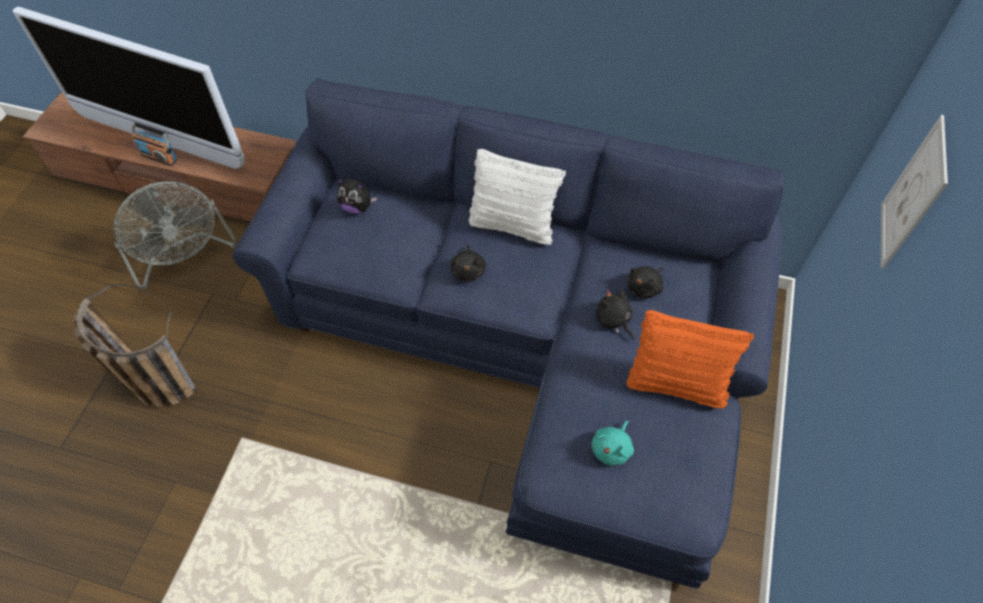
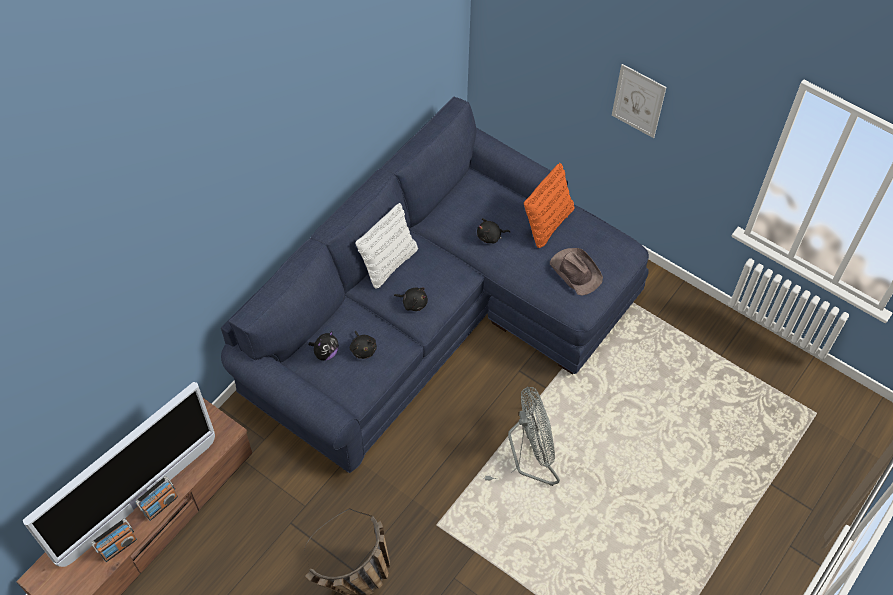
camera: 70 degrees left, 0 degrees up
(107, 143) = (118, 547): none -> radio
(180, 255) = (235, 542): grey fan -> grey fan (526, 453)
(612, 448) = (575, 271): turquoise plush toy -> brown hat
(645, 287) = (473, 211): black plush toy -> black plush toy (363, 349)
(912, 195) = (548, 48): picture -> picture (638, 101)

